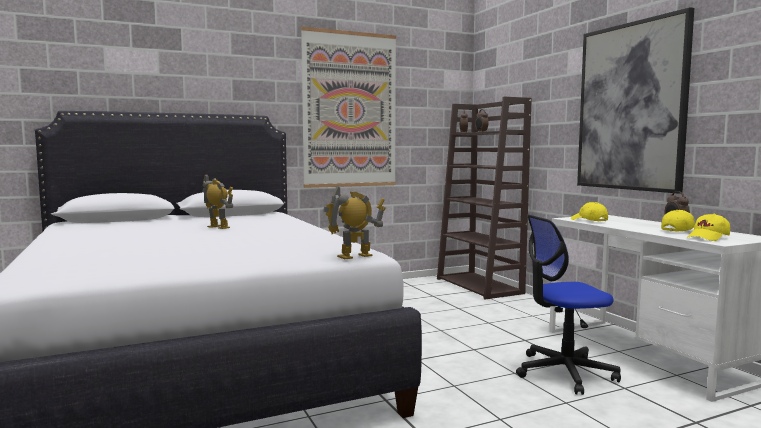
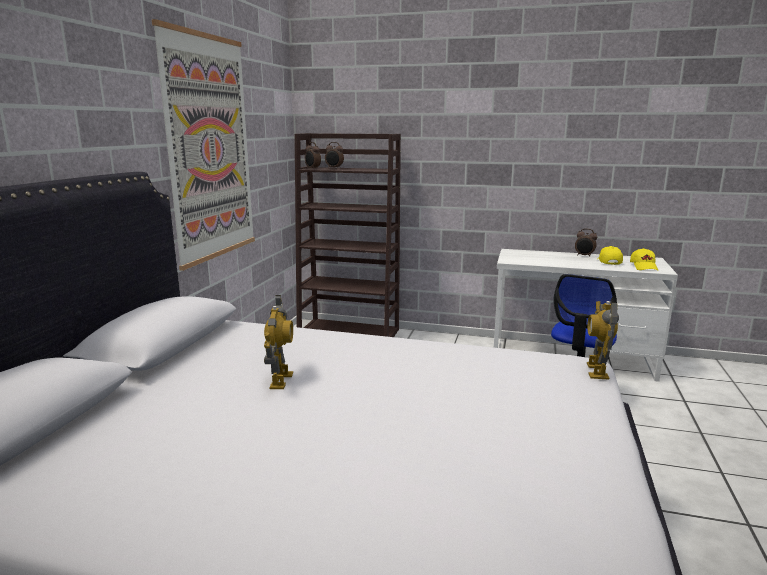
camera: 50 degrees left, 10 degrees up
(218, 227) = (280, 380): toy robot -> toy robot turned 105 degrees clockwise
(588, 220) = (529, 261): yellow cap -> none
(631, 107) = (524, 153): picture -> none

